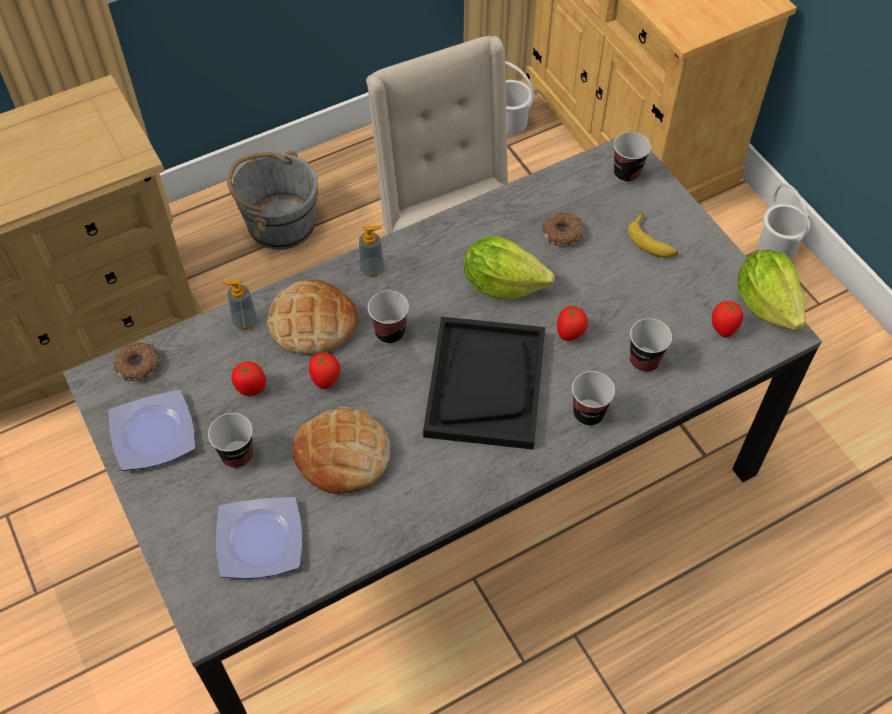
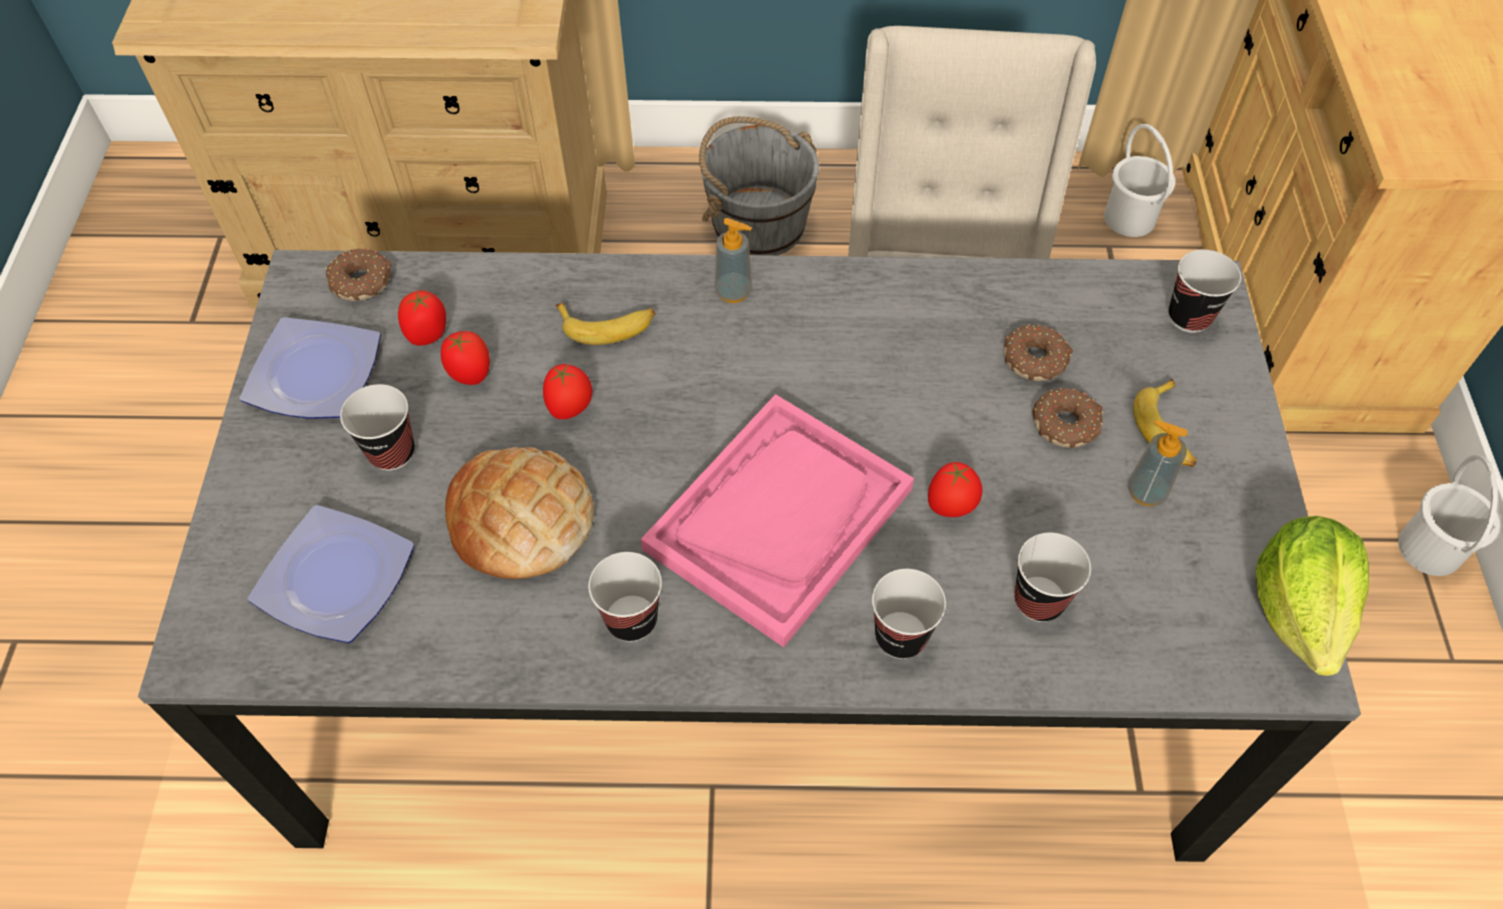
camera: 30 degrees right, 0 degrees up
(245, 321) = (525, 286): soap dispenser -> soap dispenser (1146, 491)
(312, 322) = (608, 326): bread -> banana
(390, 333) = (698, 386): cup -> cup (631, 620)
(485, 384) = (779, 518): black tray -> pink tray
(502, 284) = (898, 391): lettuce -> none
(600, 261) = (1066, 424): none -> donut
(723, 328) = (1199, 613): tomato -> tomato (428, 334)

